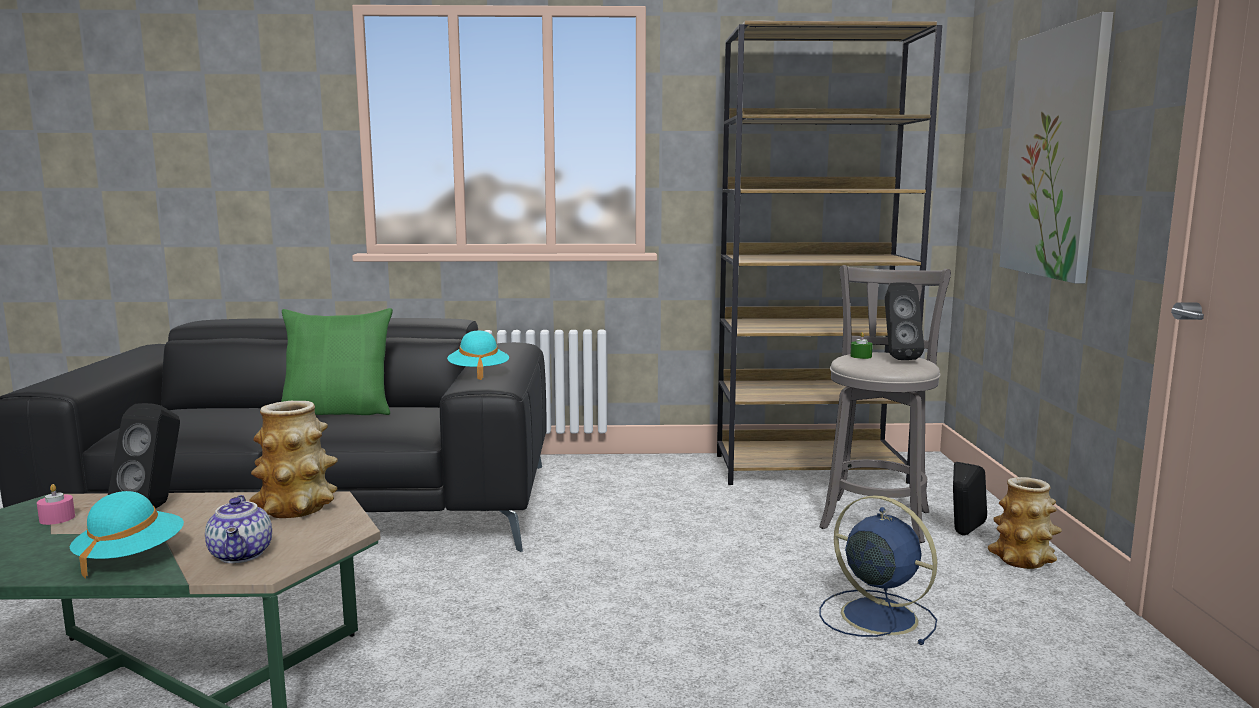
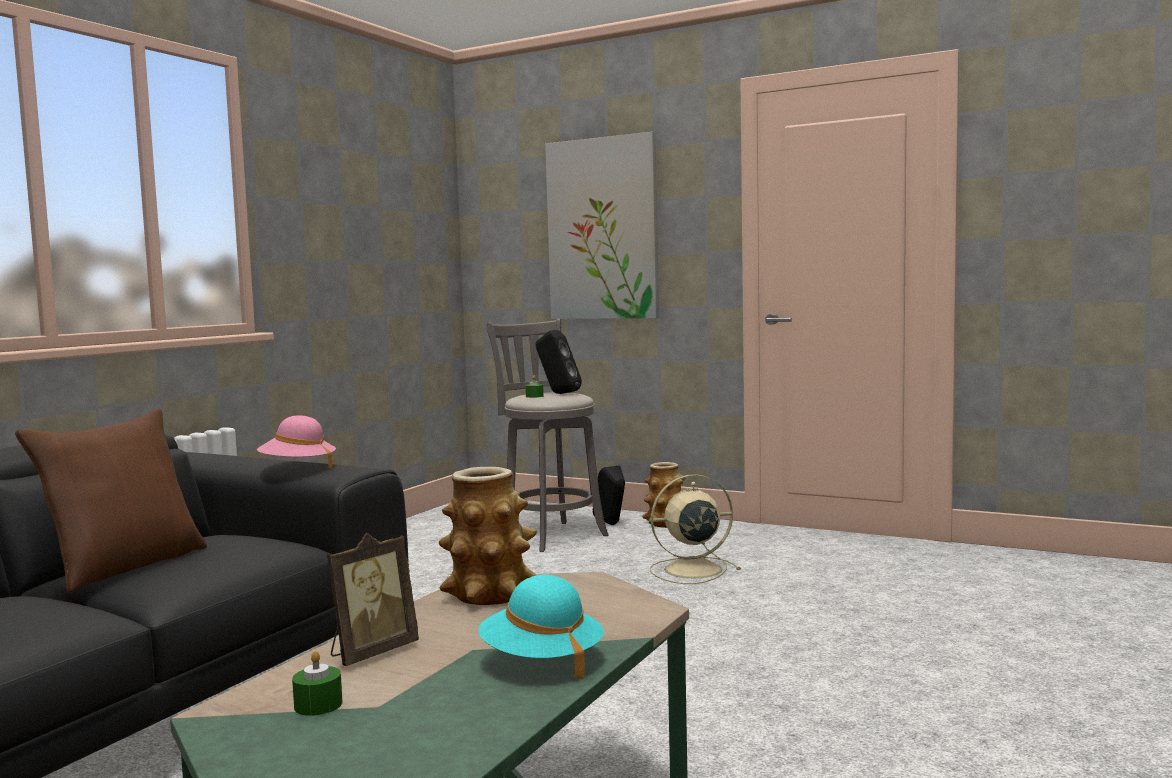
camera: 60 degrees left, 5 degrees down
(57, 518) = (318, 705): pink candle -> green candle
(155, 507) = (371, 653): black speaker -> picture frame
(242, 555) = (601, 616): teapot -> none
(338, 411) = (125, 566): green pillow -> brown pillow
(478, 373) = (297, 468): turquoise hat -> pink hat
(810, 468) = (429, 529): brown bookcase -> none
(875, 615) = (690, 570): blue fan -> beige fan

